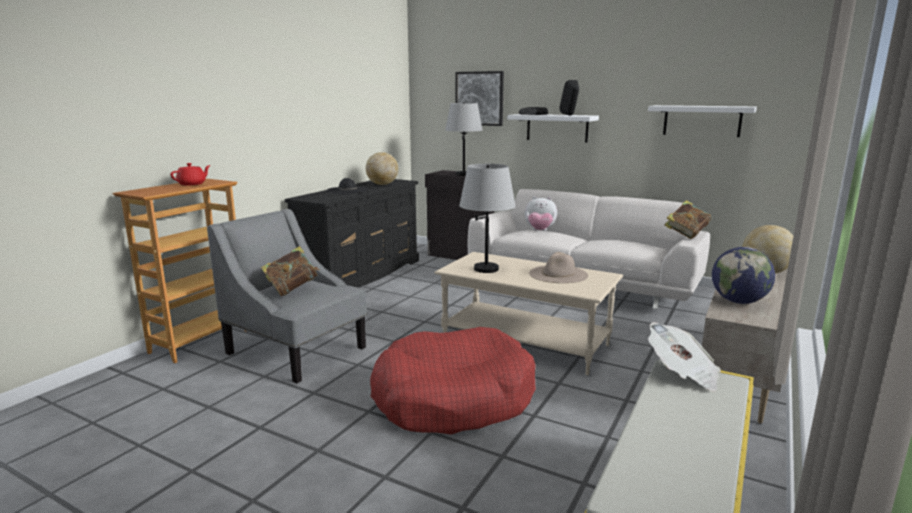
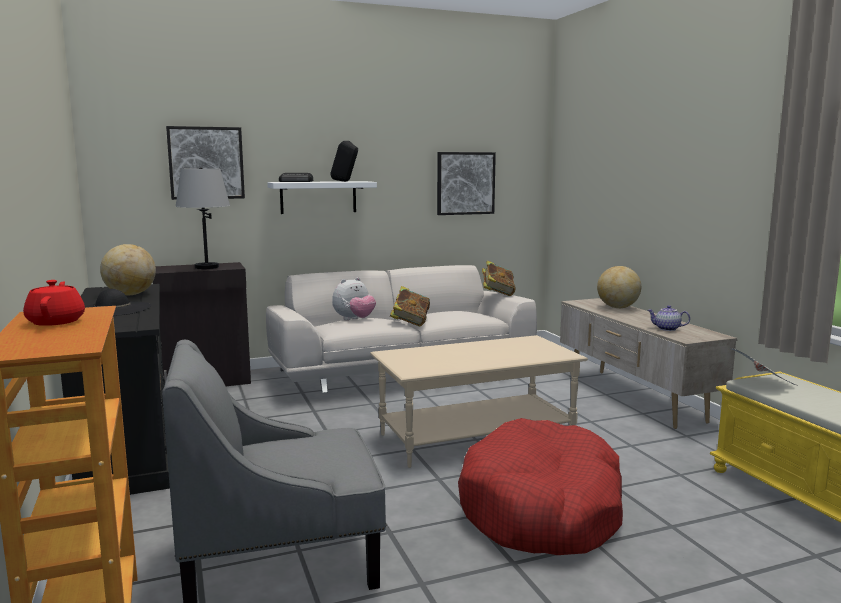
camera: 50 degrees left, 5 degrees down
(292, 289) = (294, 457): book -> book (410, 323)
(486, 269) = (439, 362): grey table lamp -> none
(558, 274) = (502, 348): beige hat -> none
(702, 120) = (465, 183): white shelf -> picture
(738, 301) = (667, 329): globe -> teapot

